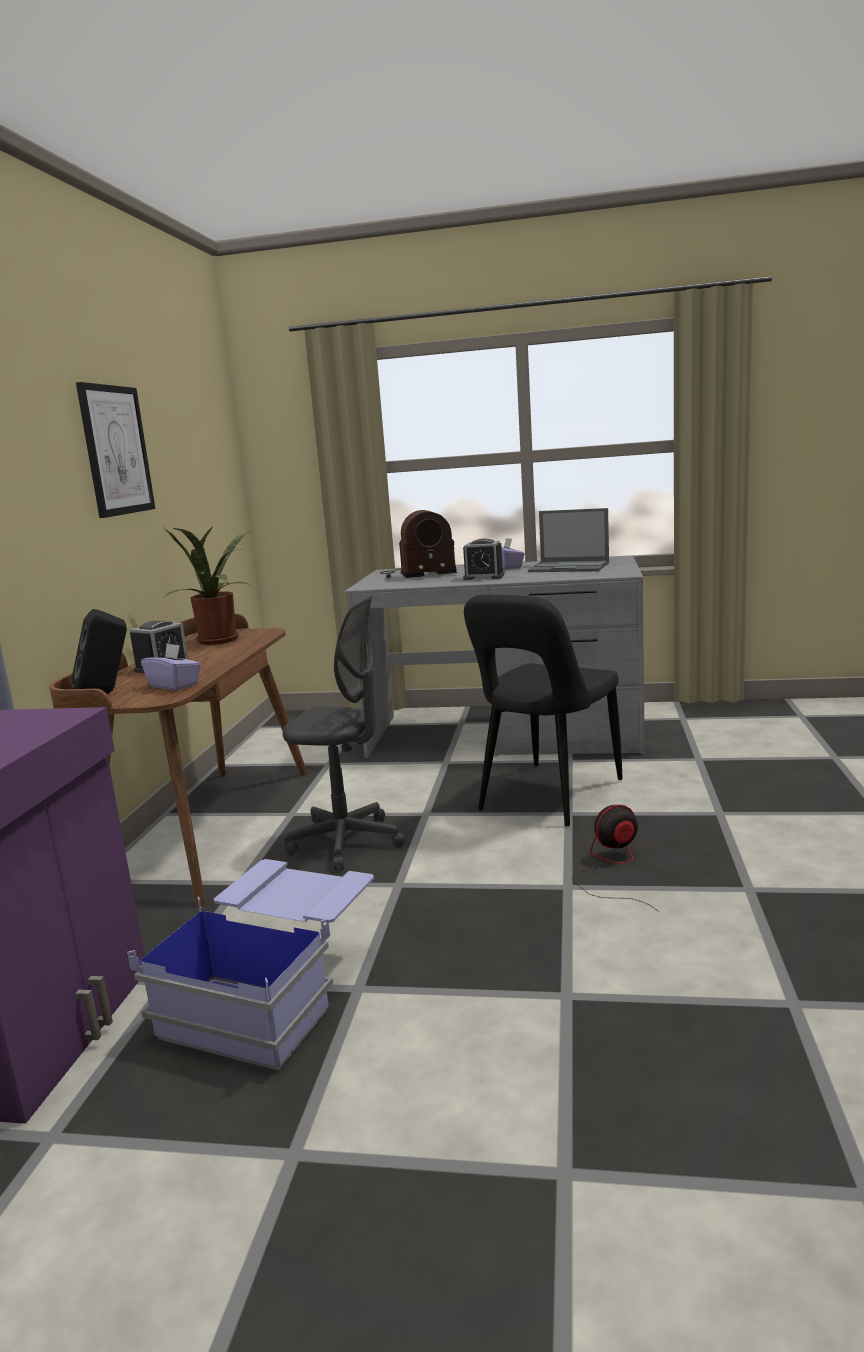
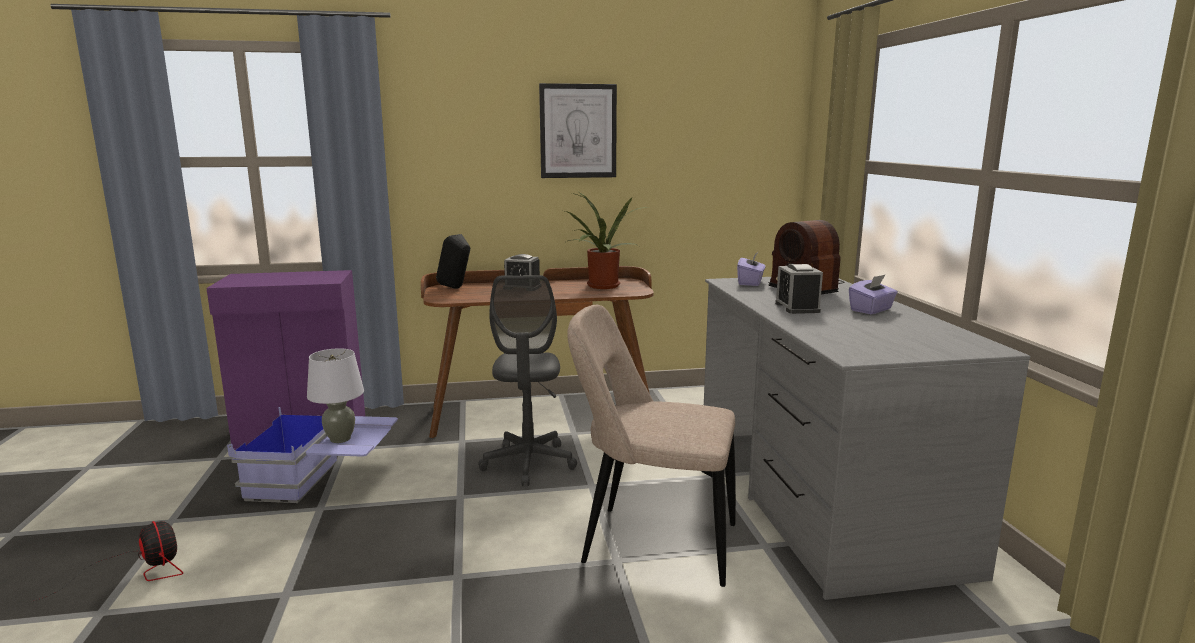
camera: 70 degrees right, 0 degrees up
(174, 685) = (472, 296): purple tissue box -> purple tissue box (750, 282)
(290, 903) = (340, 439): none -> grey table lamp
(547, 797) = (652, 543): black chair -> beige chair
(570, 567) = (891, 332): laptop -> none
(612, 867) = (498, 599): fan -> fan (140, 570)

